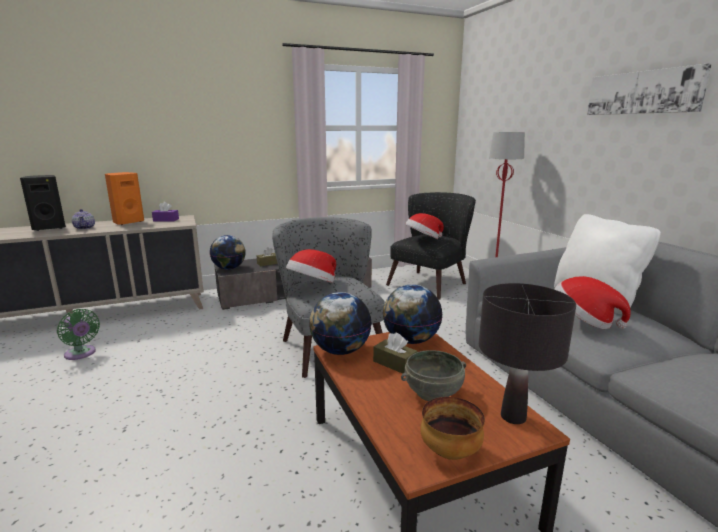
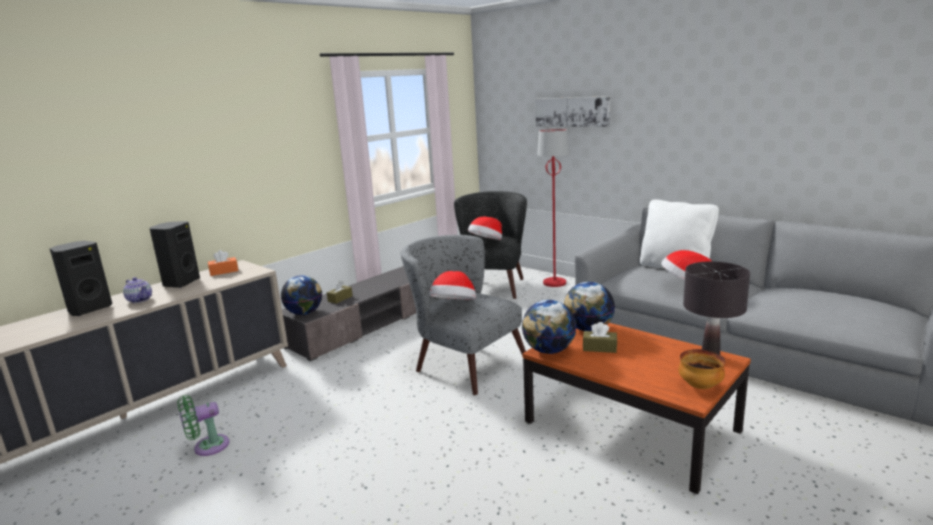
camera: 25 degrees left, 0 degrees up
(81, 354) = (207, 447): green fan -> green fan turned 135 degrees clockwise
(128, 222) = (180, 283): orange speaker -> black speaker
(166, 220) = (224, 271): purple tissue box -> orange tissue box
(433, 393) = (649, 358): grey bowl -> none
(643, 92) = (670, 96): picture -> picture (572, 112)

